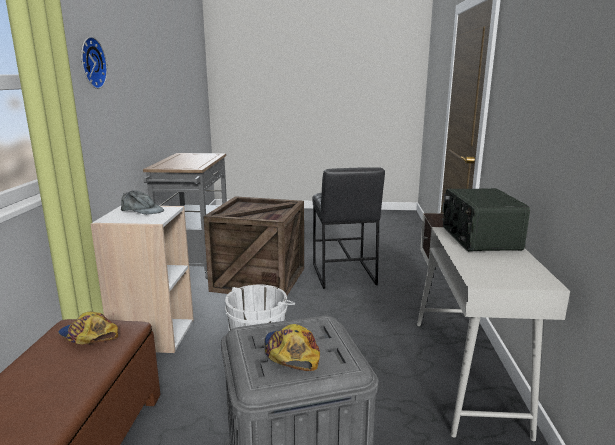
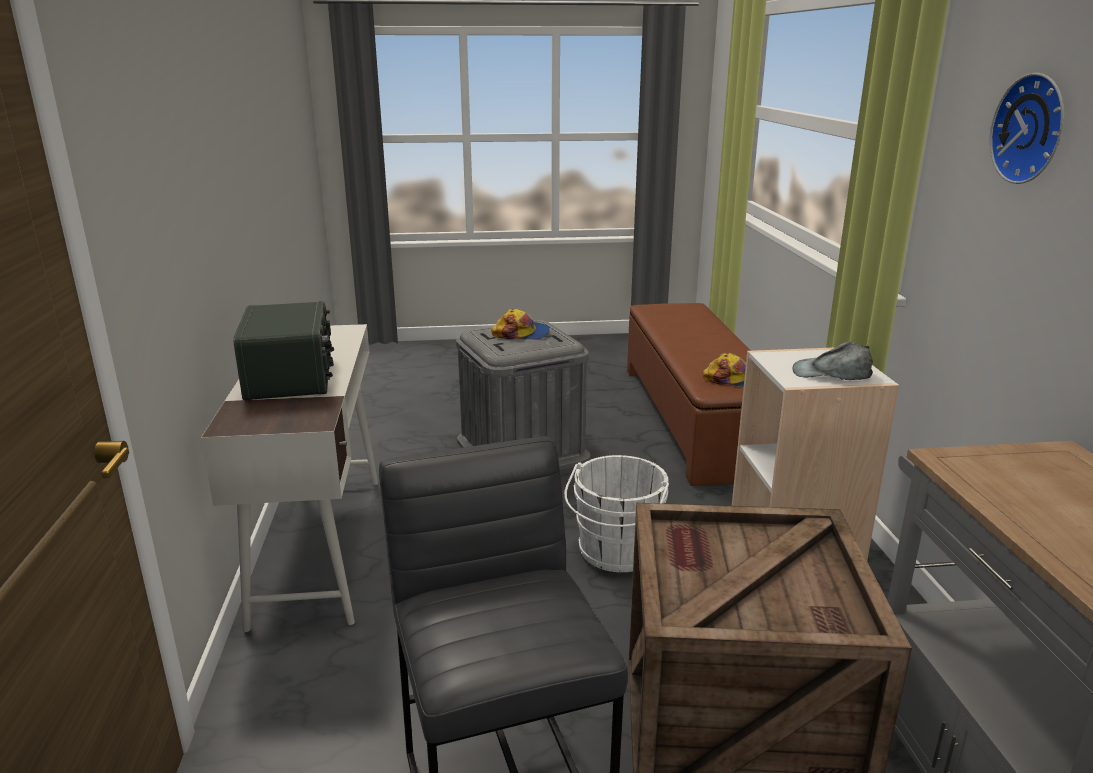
camera: 170 degrees right, 5 degrees up
(291, 353) = (521, 333): cap -> cap turned 60 degrees counterclockwise

